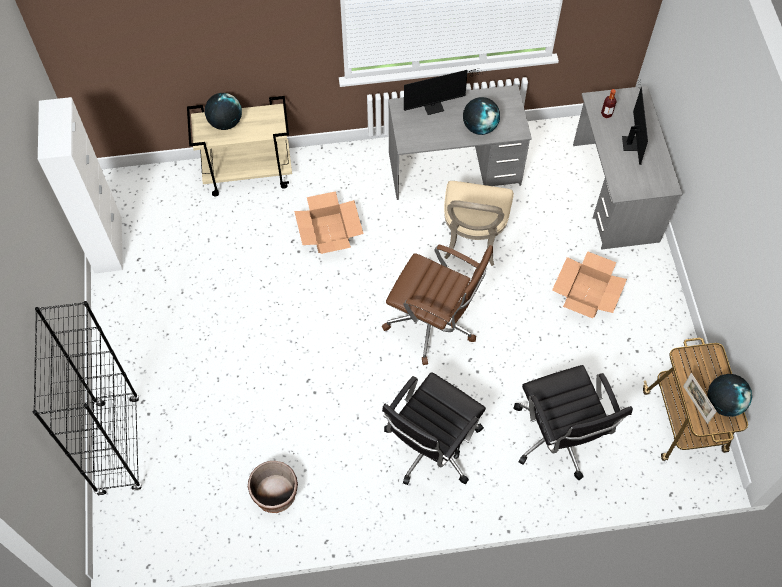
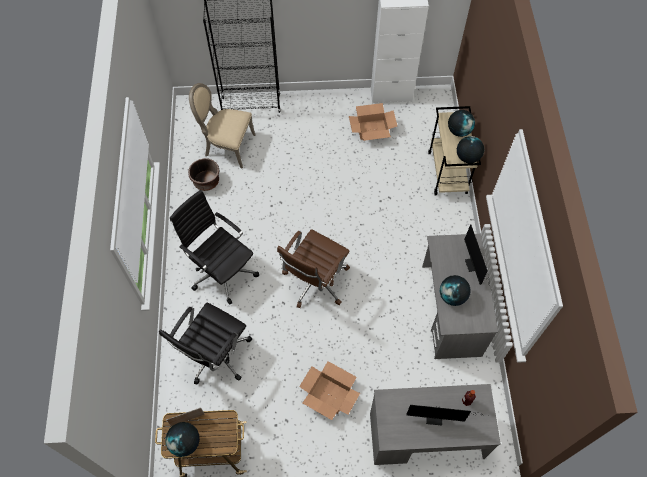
camera: 95 degrees right, 0 degrees up
(269, 113) = (467, 157): none -> globe
(329, 232) = (395, 220): cardboard box -> cardboard box (372, 129)
(472, 239) = (384, 316): beige chair -> beige chair (227, 146)
(559, 437) = (215, 355): black office chair -> black office chair turned 45 degrees counterclockwise

